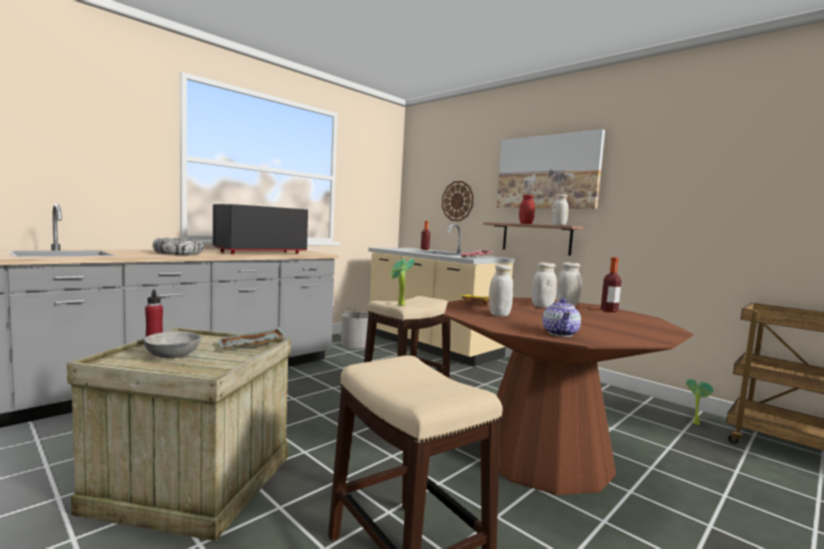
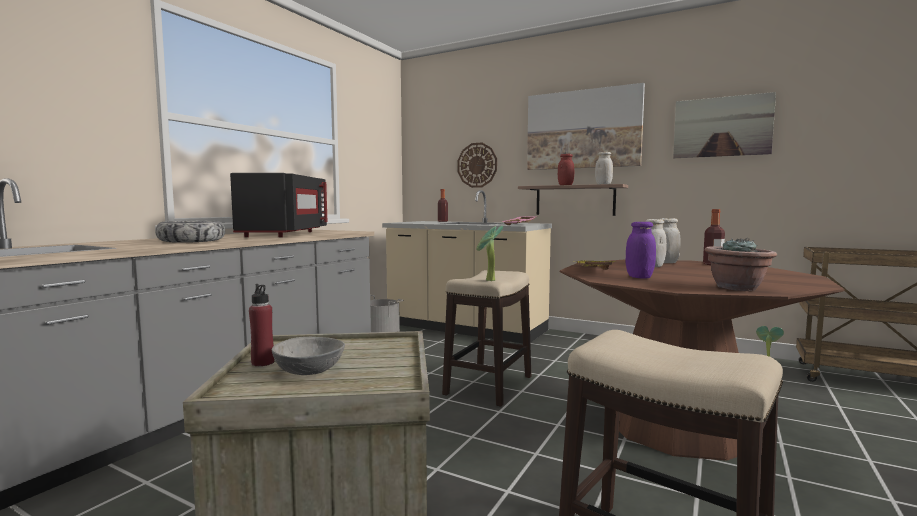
camera: 15 degrees left, 0 degrees up
(252, 346) = (388, 346): grey tray -> none
(260, 252) = (284, 234): black microwave -> black microwave turned 150 degrees clockwise
(499, 315) = (639, 277): white jar -> purple jar
(561, 334) = (737, 288): teapot -> potted plant
(676, 174) = (722, 127): none -> picture

